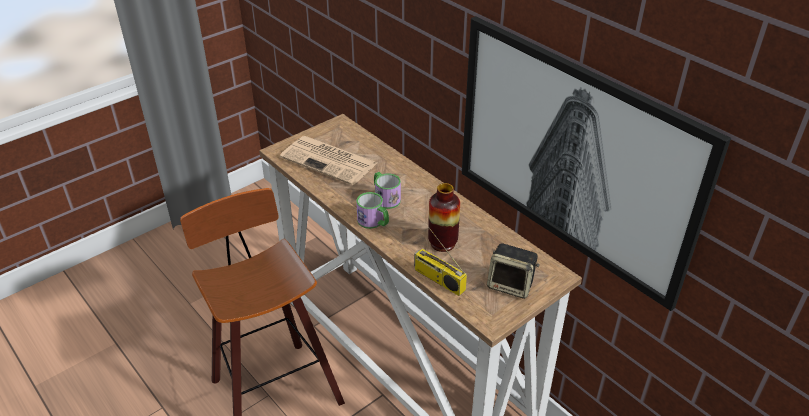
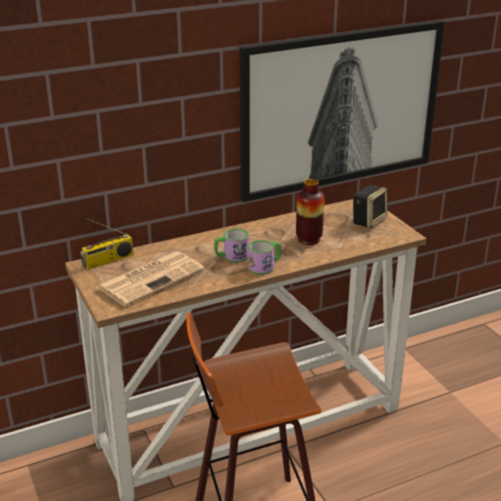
camera: 75 degrees left, 10 degrees down
(438, 279) = (353, 248): radio -> radio (108, 261)

